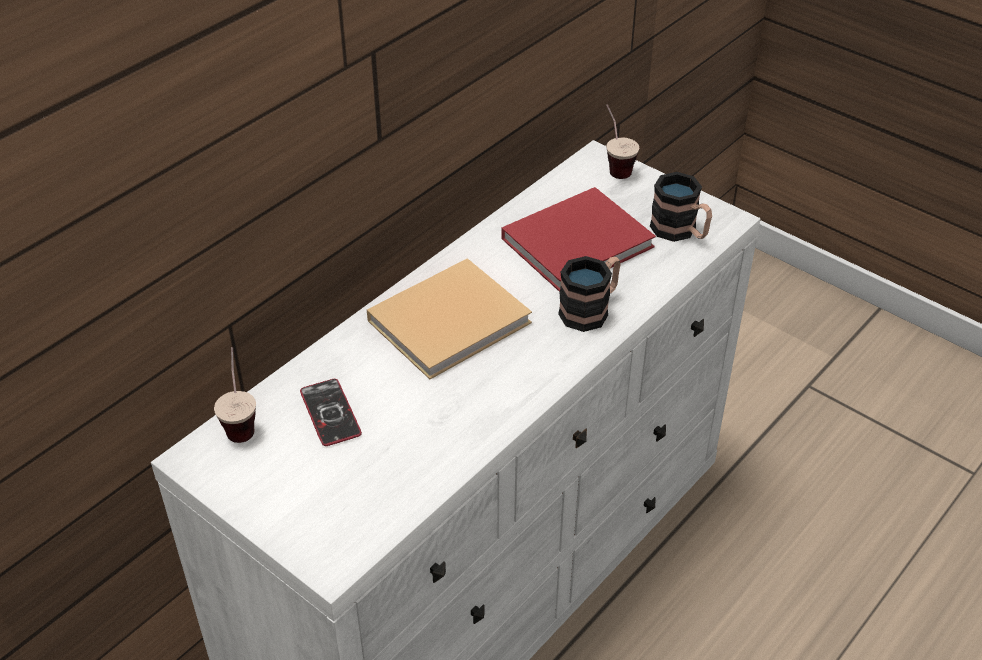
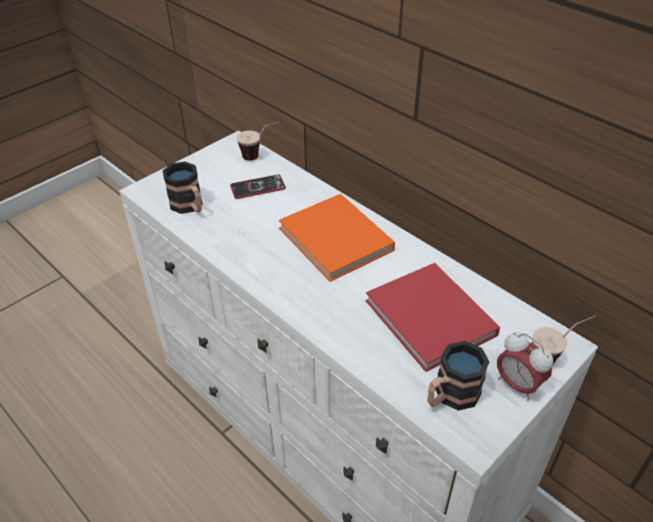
camera: 95 degrees right, 0 degrees up
(453, 320) = (337, 241): beige book -> orange book
(591, 309) = (342, 318): mug -> mug (189, 206)
(654, 190) = (517, 385): none -> alarm clock

